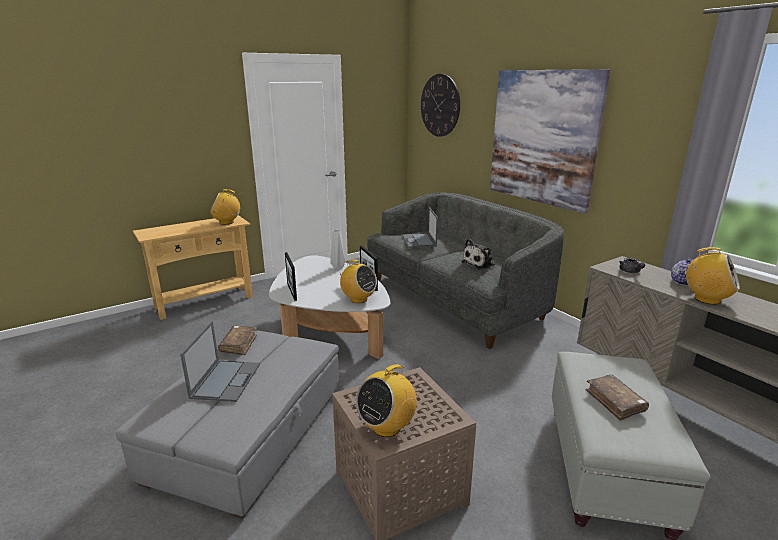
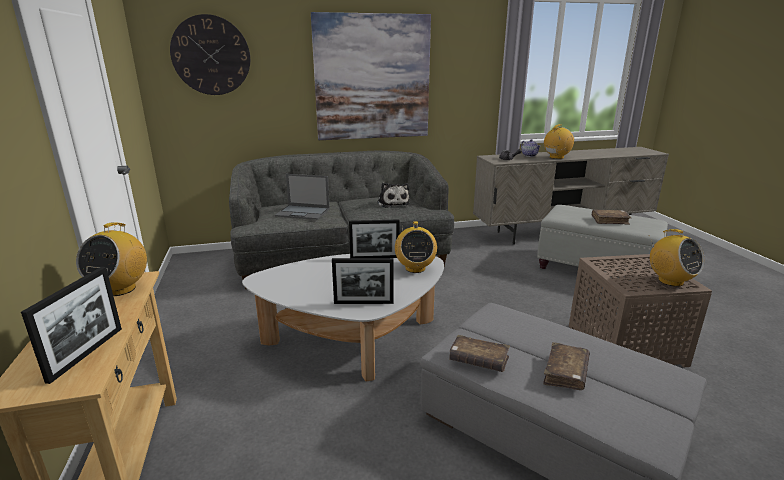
camera: 70 degrees left, 0 degrees up
(167, 232) = (86, 353): none -> picture frame
(226, 380) = (565, 373): laptop -> brown book
(338, 267) = (311, 267): grey vase -> none
(358, 299) = (415, 268): radio -> radio turned 120 degrees clockwise

